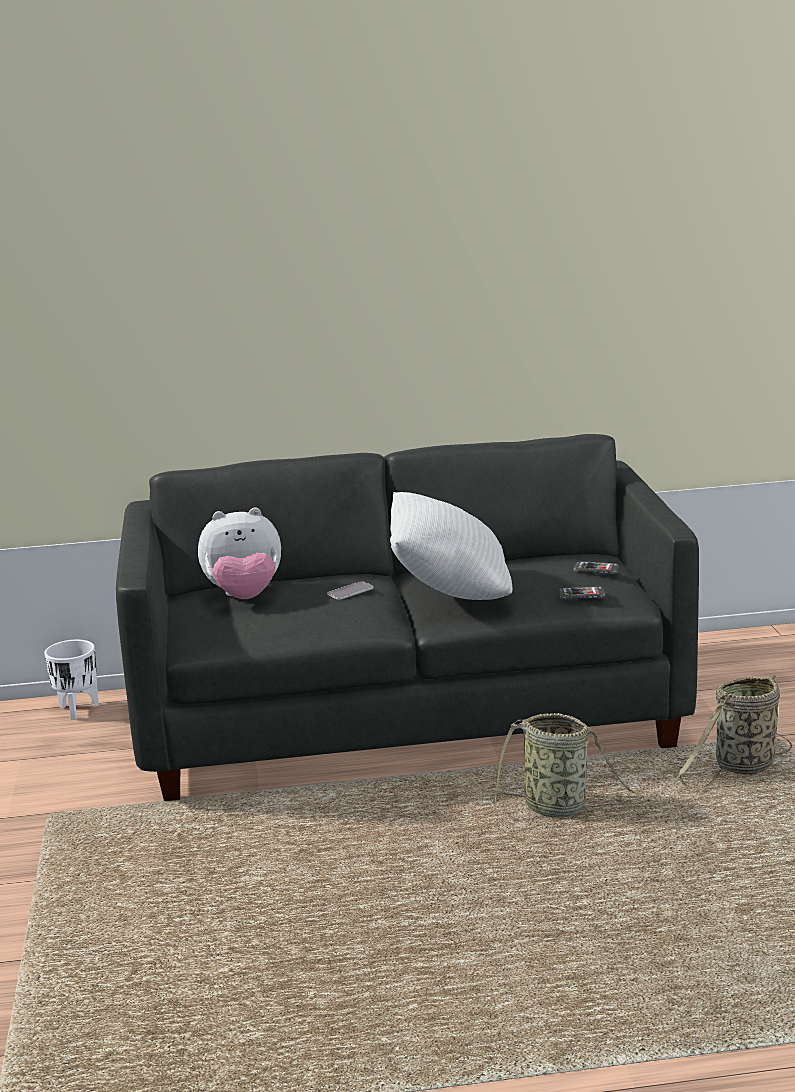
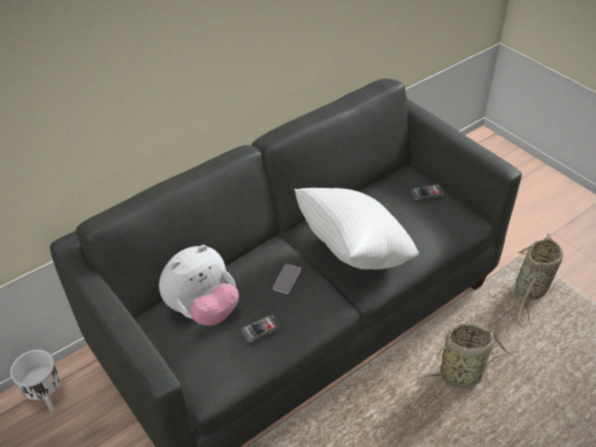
camera: 30 degrees left, 25 degrees up
(581, 595) = (444, 227): phone -> phone (261, 329)

